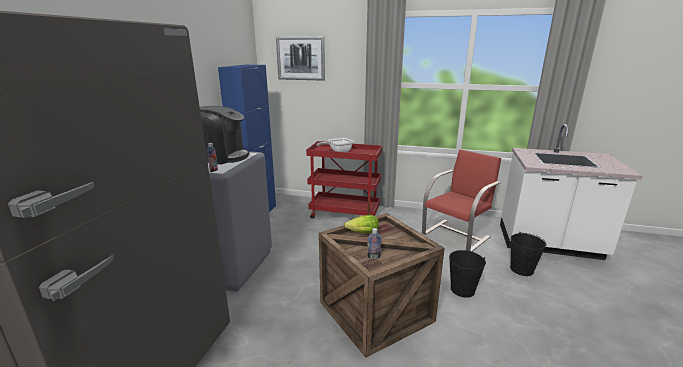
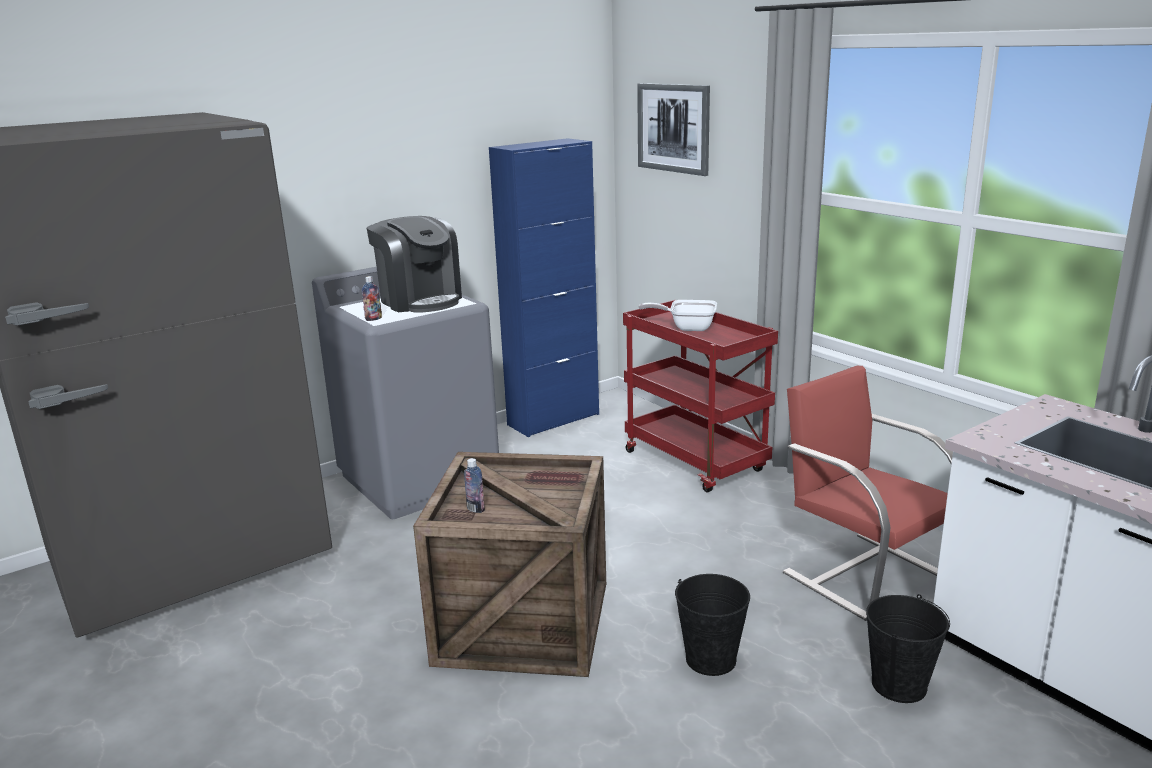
camera: 40 degrees right, 0 degrees up
(363, 233) = (522, 474): lettuce -> none
(456, 235) = (863, 573): red chair -> red chair turned 120 degrees counterclockwise

